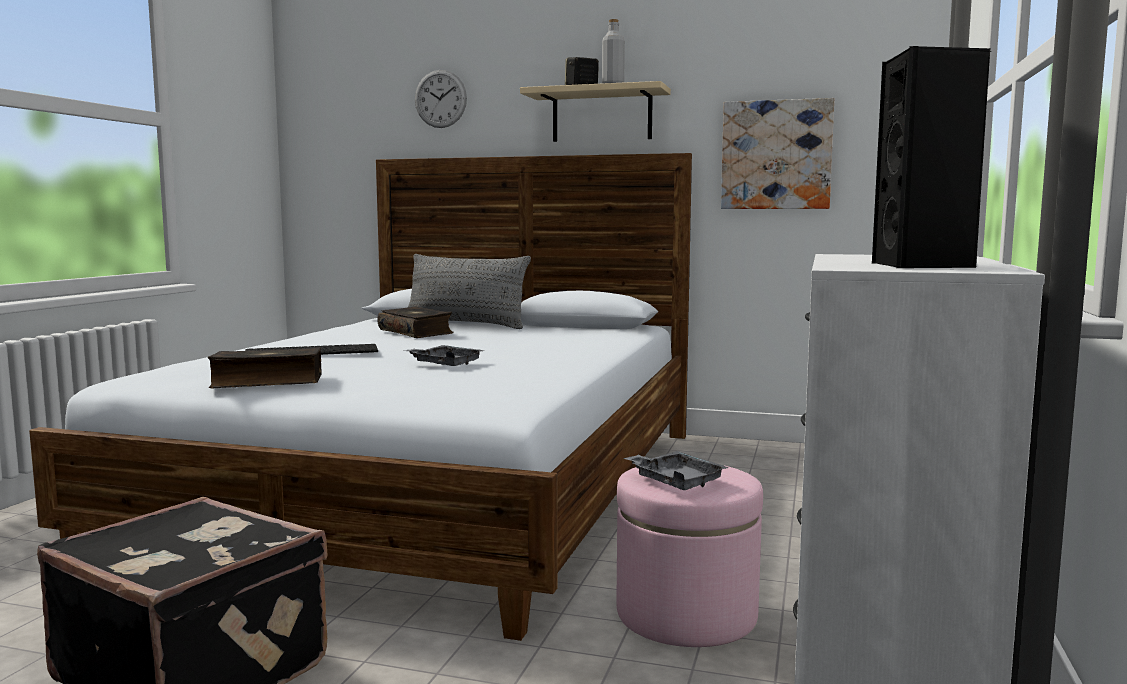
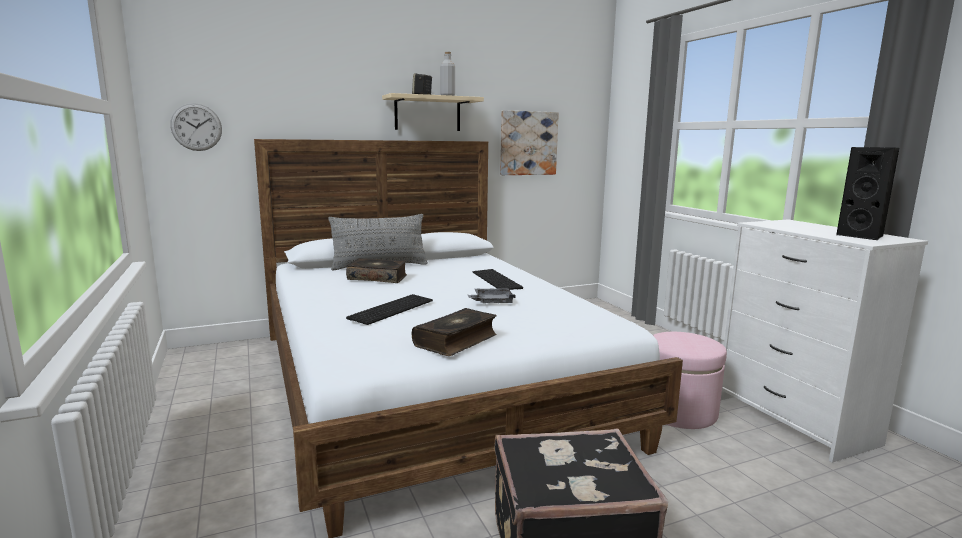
camera: 40 degrees left, 5 degrees up
(440, 99) = (304, 92): wall clock -> wall clock (196, 127)
(540, 350) = (498, 280): none -> keyboard
(675, 481) = (691, 346): grey tray -> none

